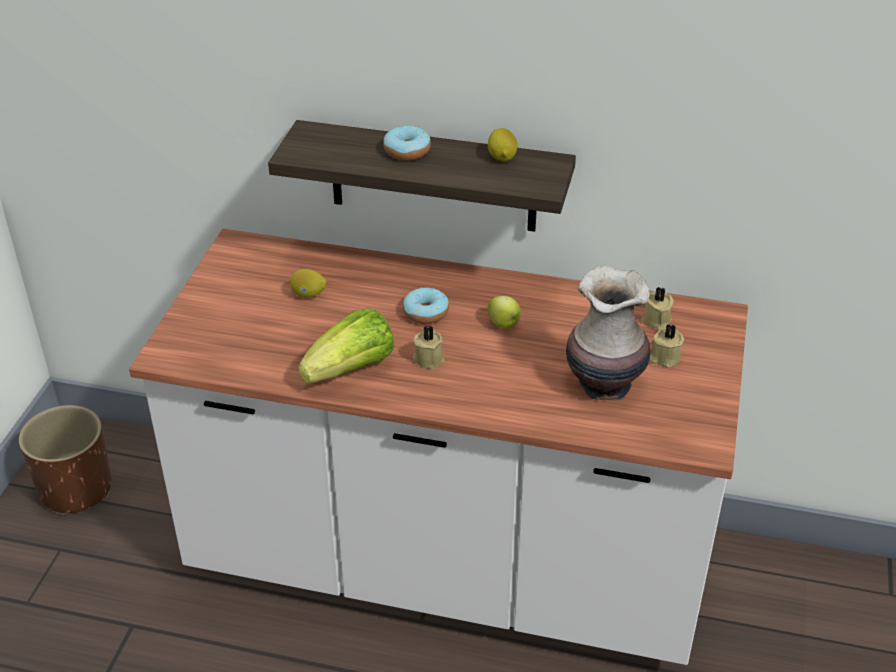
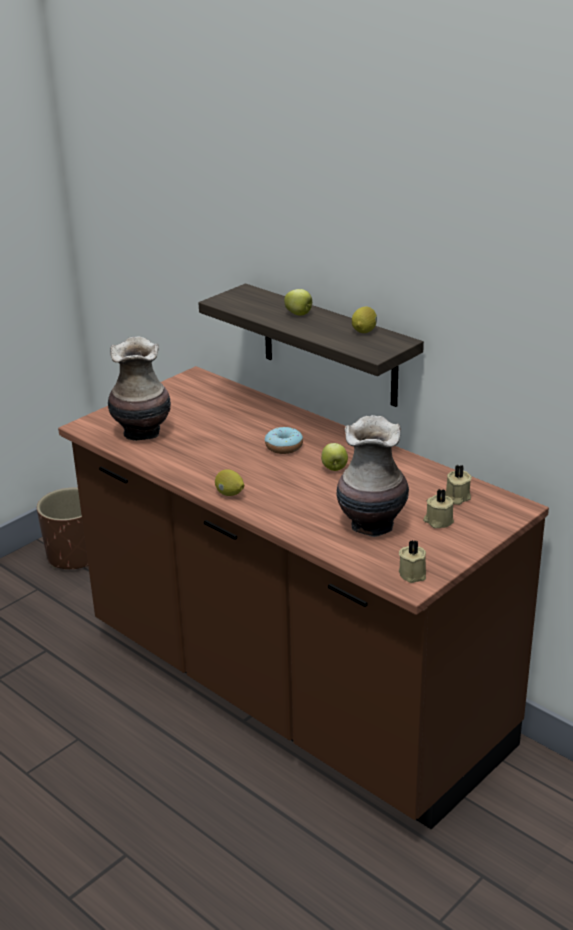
camera: 30 degrees right, 10 degrees down
(243, 342) = (142, 432): none -> vase
(308, 295) = (213, 416): lemon -> lemon (230, 494)
(351, 369) = (197, 465): lettuce -> none
(407, 151) = (299, 314): donut -> apple
(429, 358) = (258, 473): beige candle -> beige candle (413, 573)
(448, 566) = (292, 692): white counter -> brown counter

